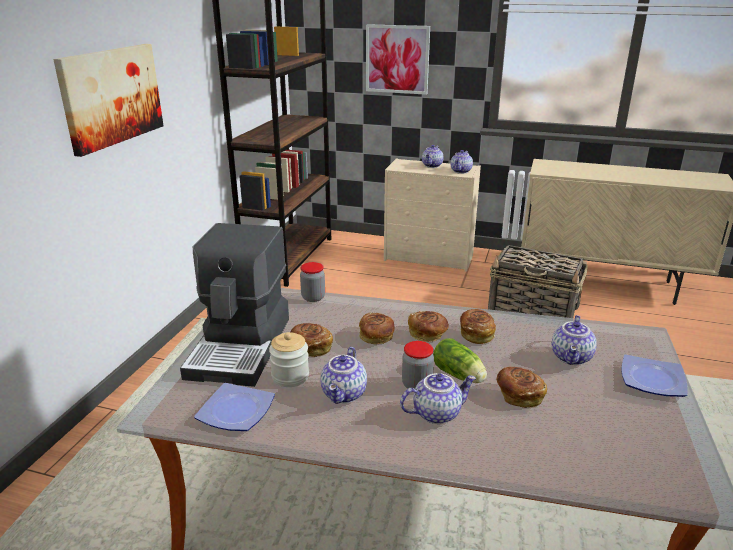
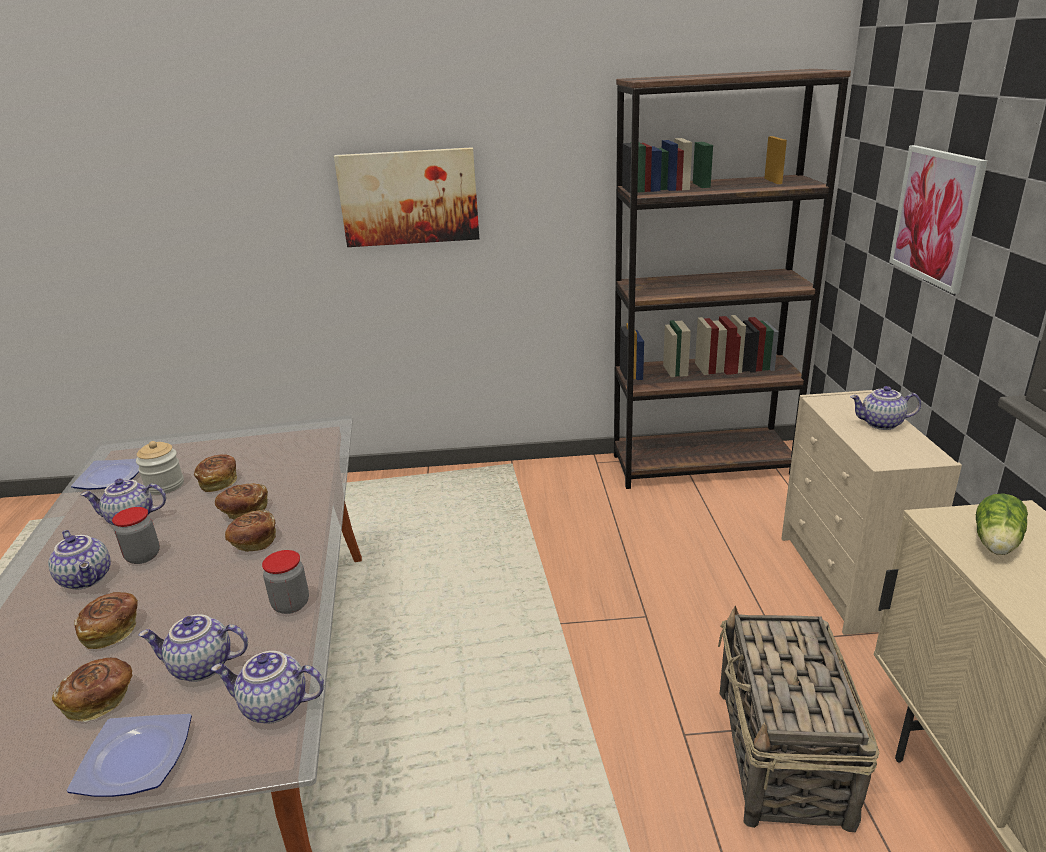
camera: 70 degrees right, 0 degrees up
(242, 346) = (219, 450): coffee machine -> none
(313, 297) = (329, 456): jar -> jar (291, 604)
(460, 376) = (159, 580): lettuce -> lettuce (995, 544)
(461, 171) = (890, 453): teapot -> teapot (273, 707)
(476, 334) = (259, 576): bread -> bread (101, 700)

